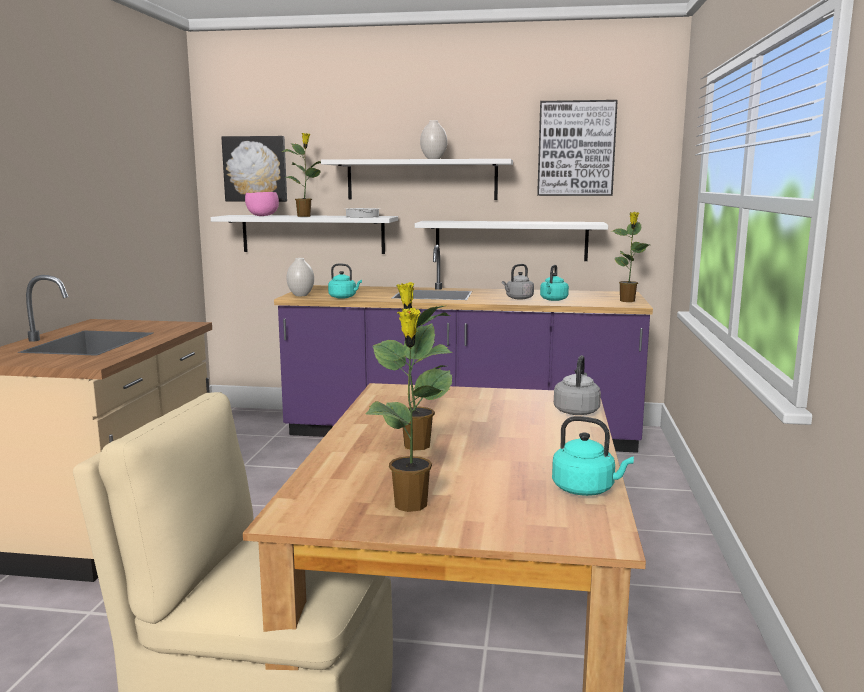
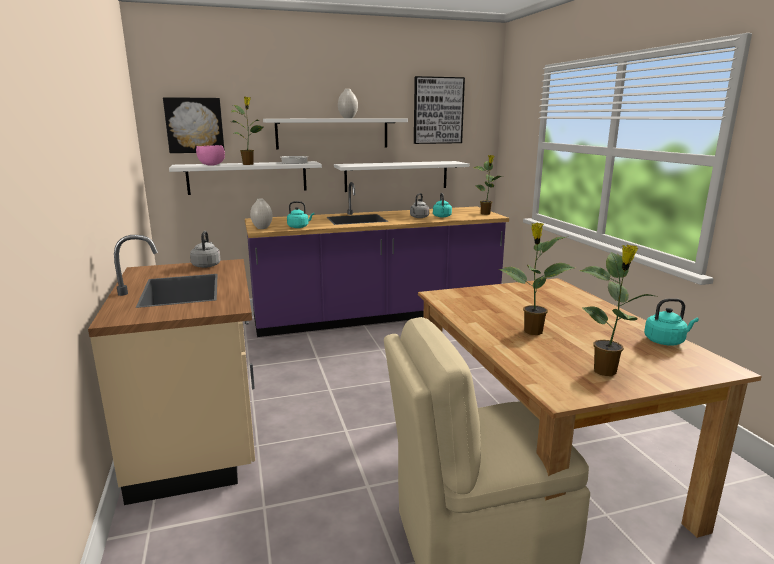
camera: 25 degrees left, 5 degrees up
(576, 411) = (571, 292): grey kettle -> grey kettle (206, 265)

